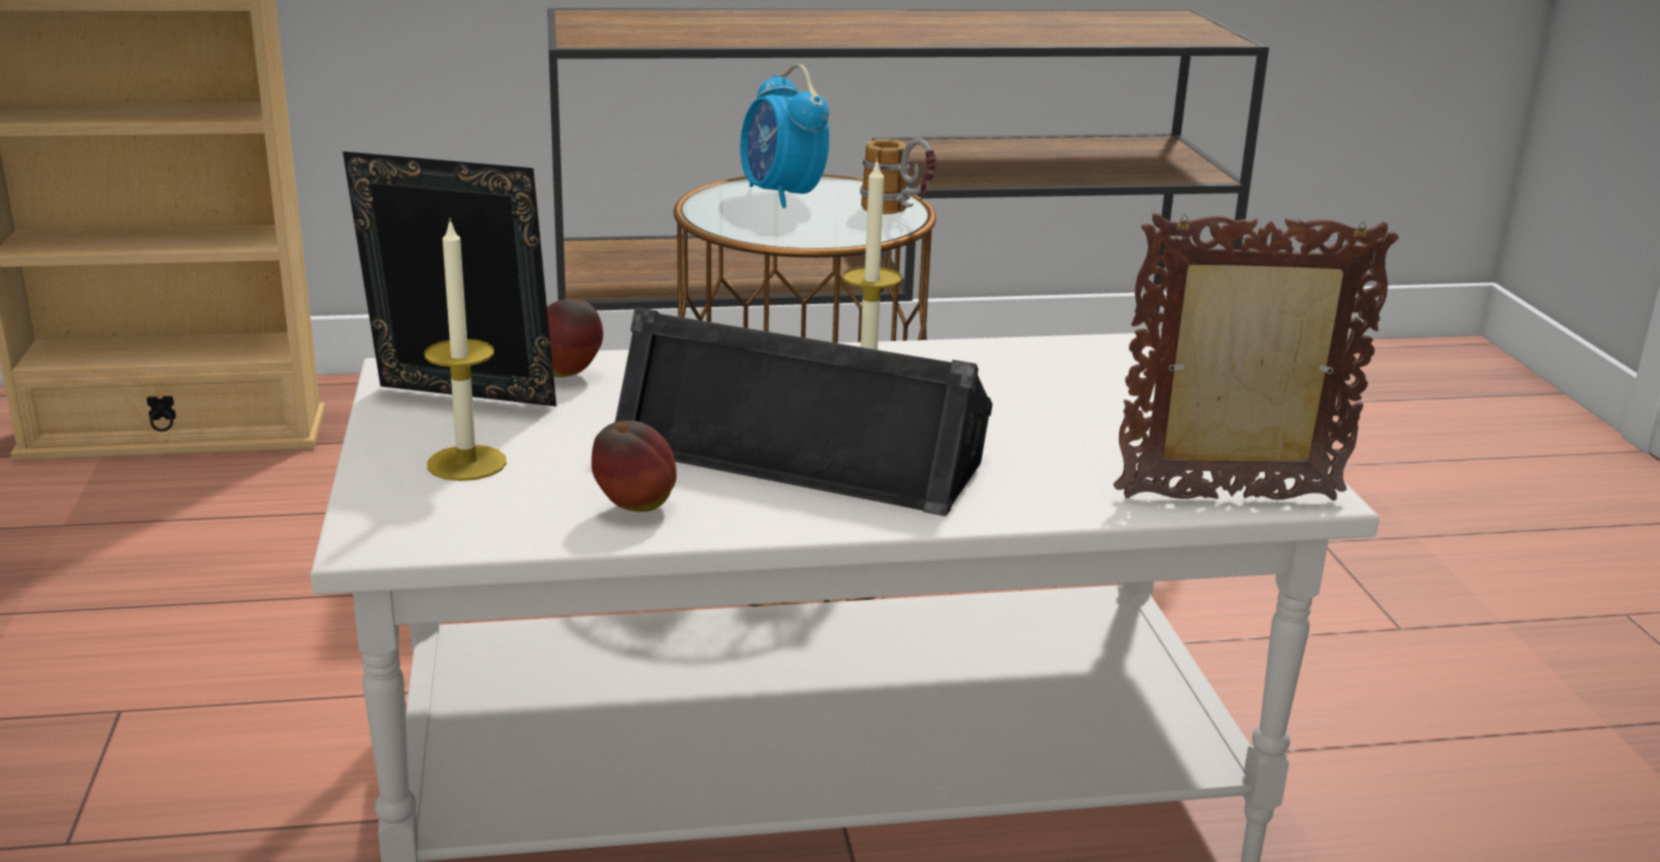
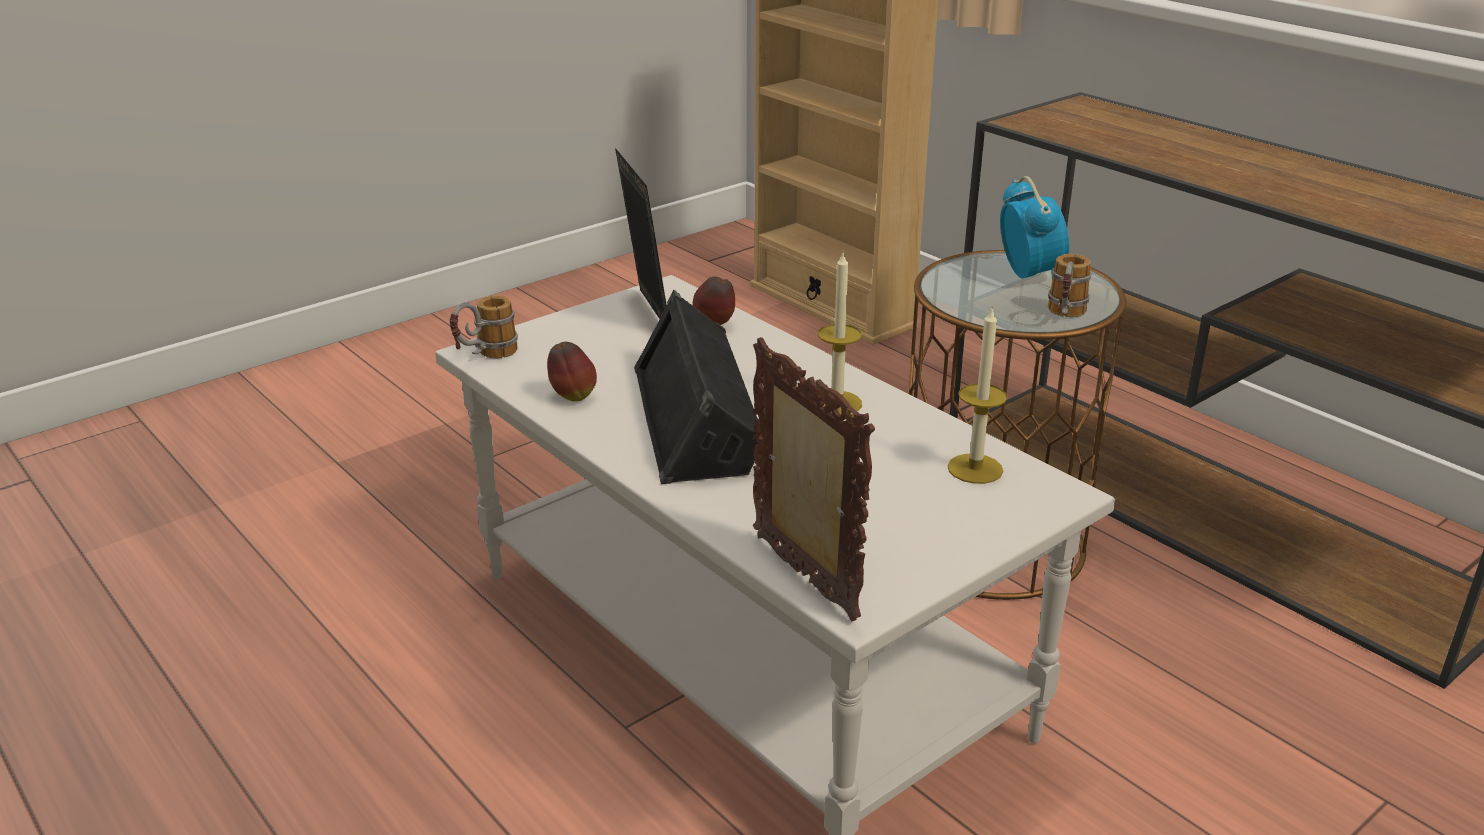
camera: 60 degrees right, 5 degrees up
(407, 536) = (485, 357): none -> mug
(467, 463) = (577, 341): candle -> candle (975, 469)
(782, 196) = (1029, 275): alarm clock -> alarm clock turned 135 degrees clockwise

